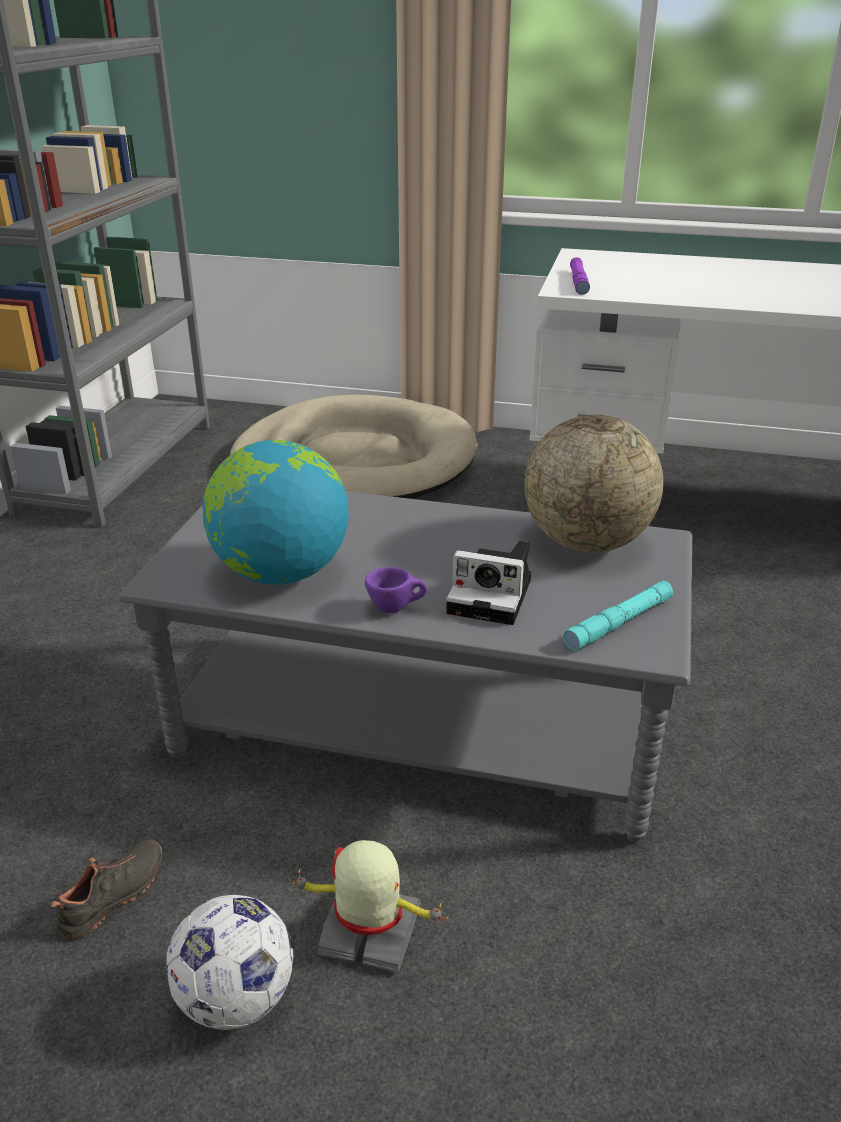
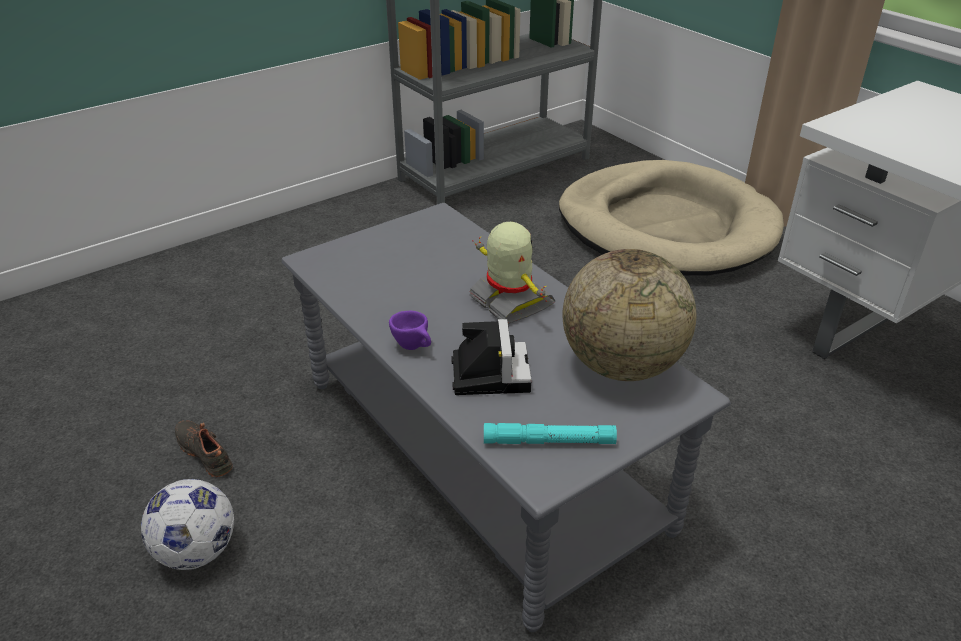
camera: 40 degrees right, 5 degrees up
(115, 897) = (206, 452): black shoe -> black shoe turned 120 degrees counterclockwise
(281, 573) = (382, 286): globe -> none
(370, 933) = (299, 566): toy robot -> toy robot (510, 302)
(493, 596) = (489, 372): camera -> camera turned 150 degrees counterclockwise
(578, 282) = (868, 121): purple flashlight -> none

